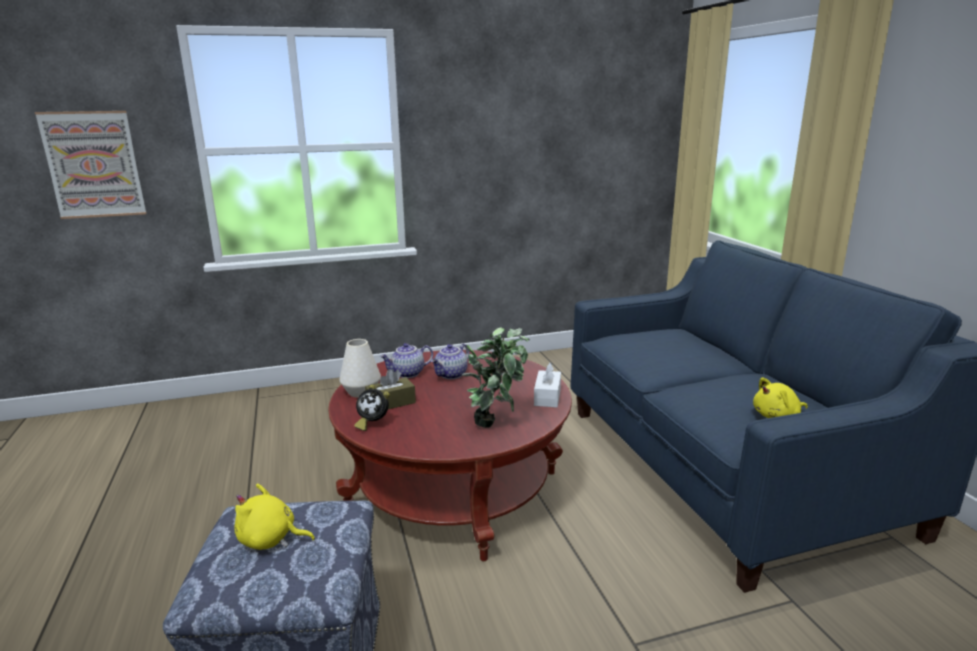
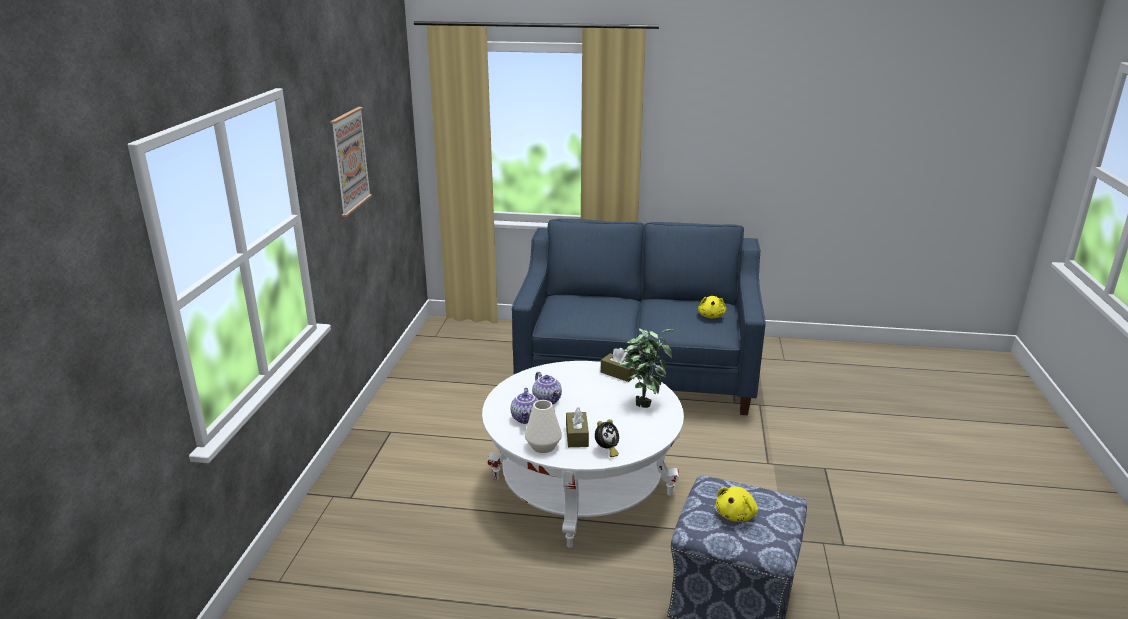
camera: 65 degrees left, 5 degrees up
(93, 165) = (81, 389): picture -> picture (350, 160)
(454, 491) = (582, 485): red coffee table -> white coffee table
(547, 397) = (619, 373): white tissue box -> brown tissue box

